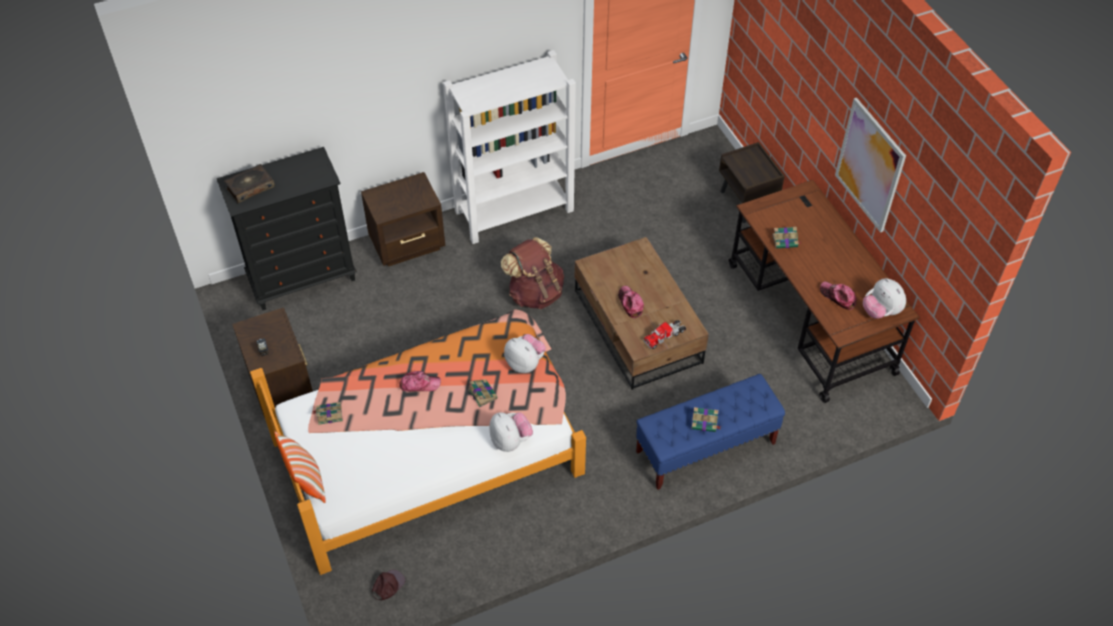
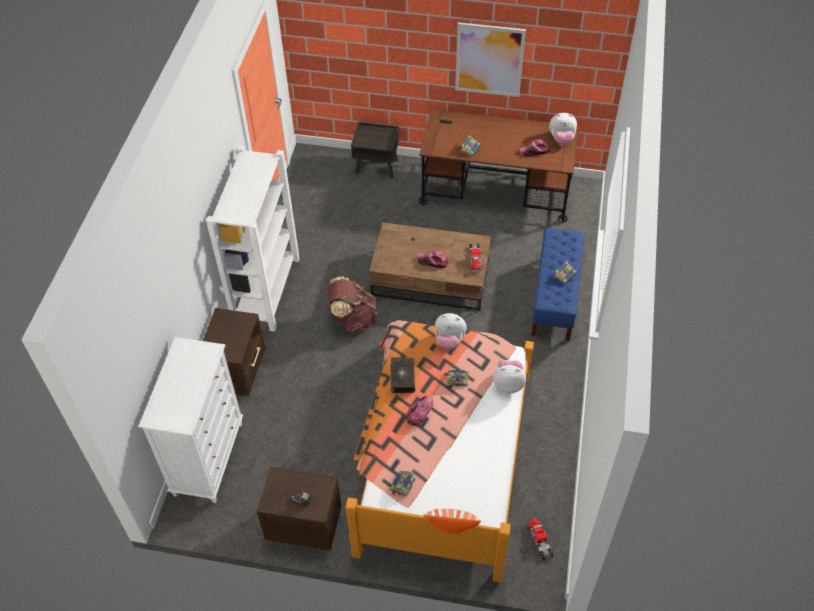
camera: 55 degrees left, 0 degrees up
(250, 187) = (173, 406): book -> book (402, 378)
(303, 279) = (208, 458): black dresser -> white dresser
(388, 585) = (539, 541): brown cap -> toy truck
(525, 363) = (449, 340): plush toy -> plush toy turned 150 degrees counterclockwise

